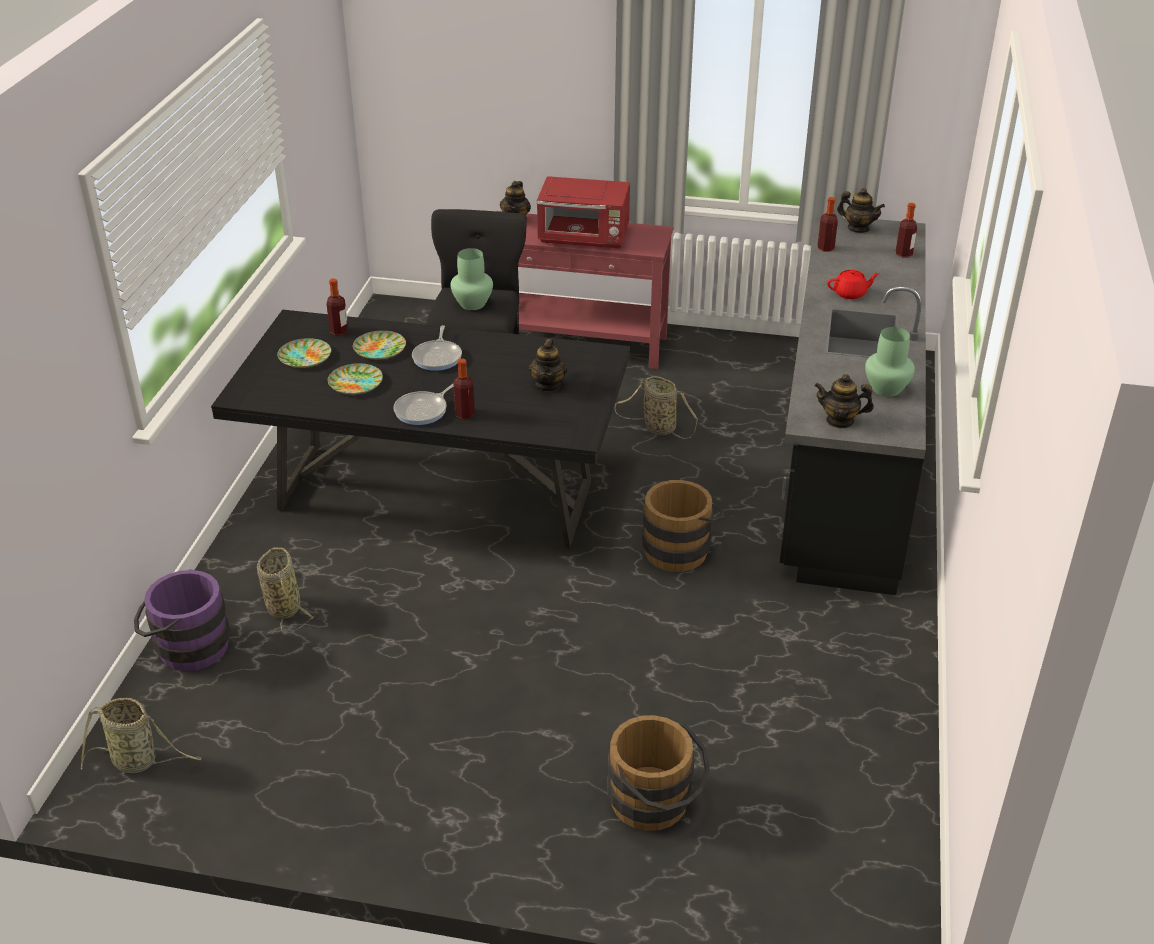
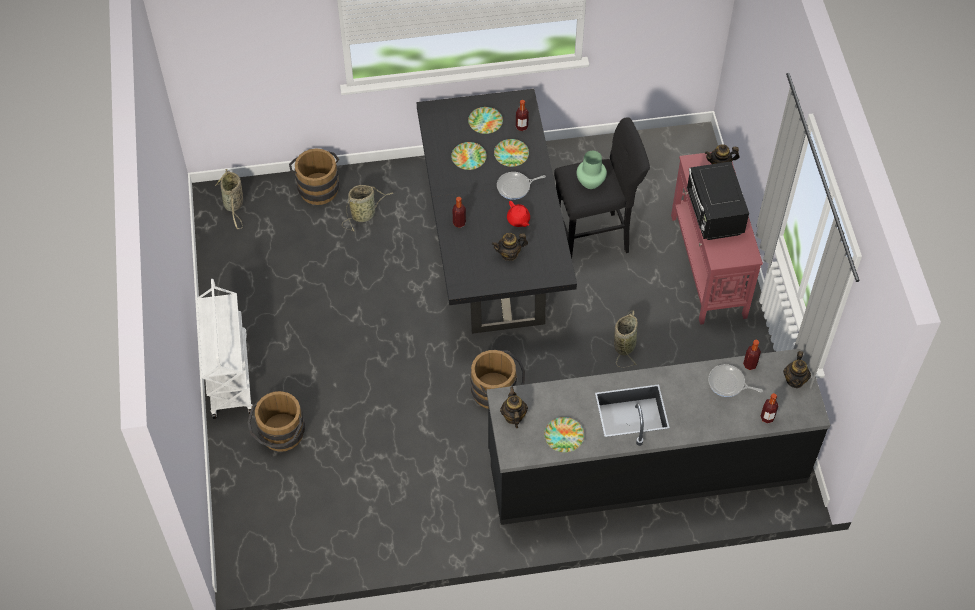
camera: 70 degrees right, 20 degrees up
(186, 647) = (317, 186): purple bucket -> brown bucket
(423, 410) = (454, 201): frying pan -> frying pan (728, 383)
(496, 848) = (229, 375): none -> white cart
(584, 238) = (714, 215): red microwave -> black microwave
(850, 293) = (686, 393): red teapot -> red teapot (518, 220)
(887, 389) = (564, 437): green vase -> plate

